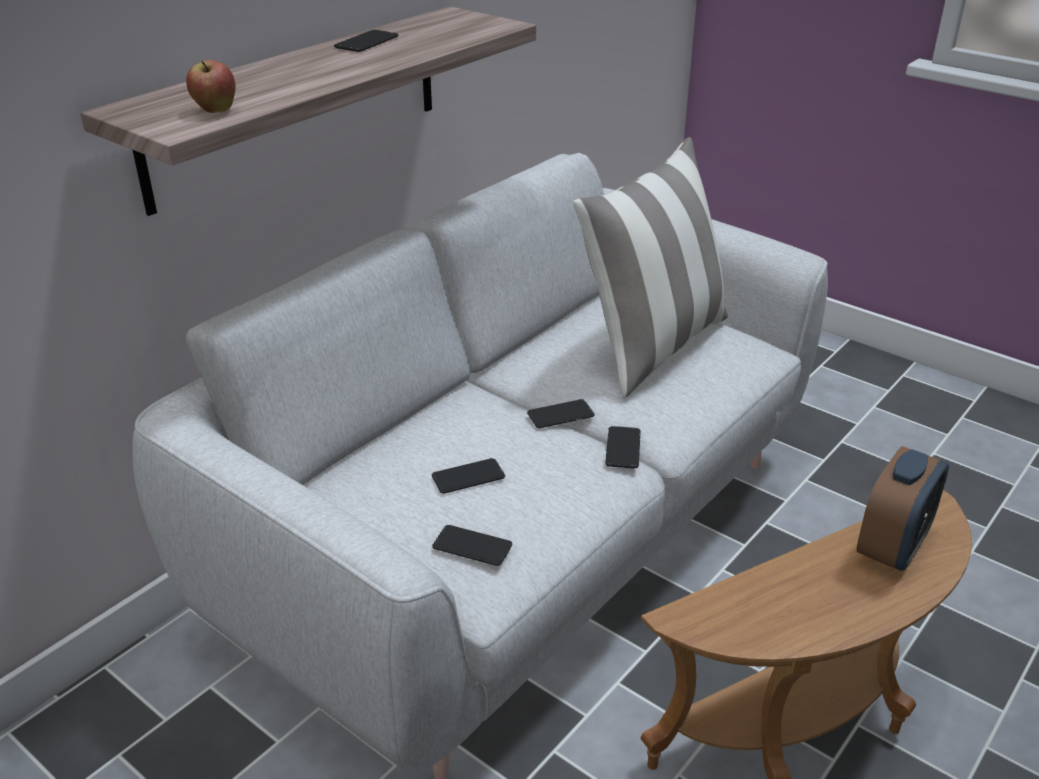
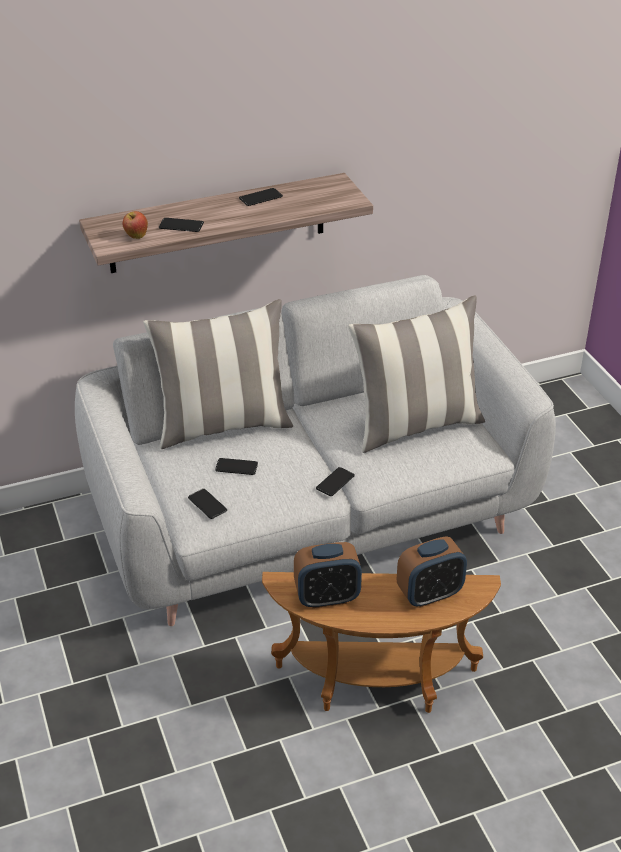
camera: 30 degrees right, 5 degrees up
(393, 429) = (223, 425): none -> pillow
(560, 415) = (320, 450): phone -> phone (181, 226)
(771, 612) = (327, 597): none -> alarm clock

